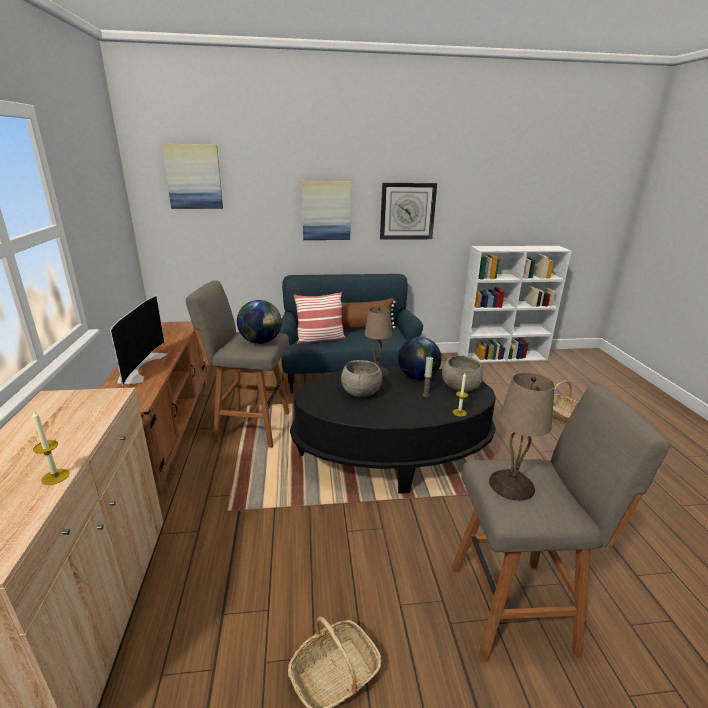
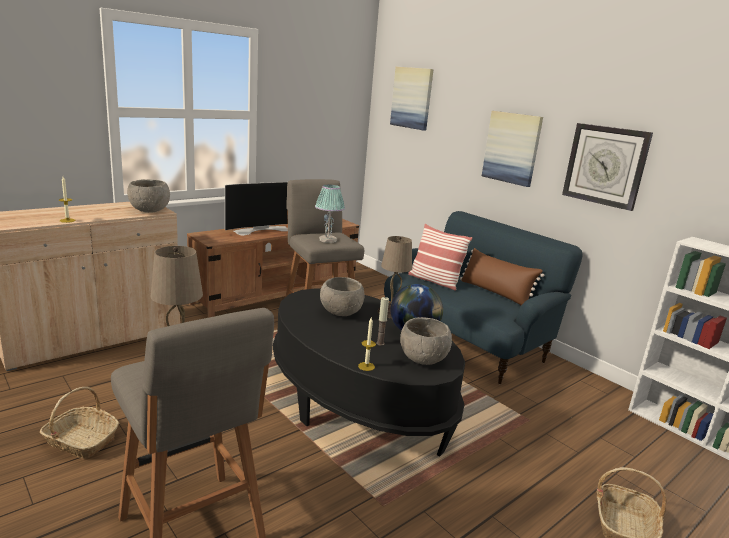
camera: 55 degrees right, 5 degrees down
(98, 403) = (149, 211): none -> grey bowl
(261, 342) = (328, 240): globe -> table lamp

